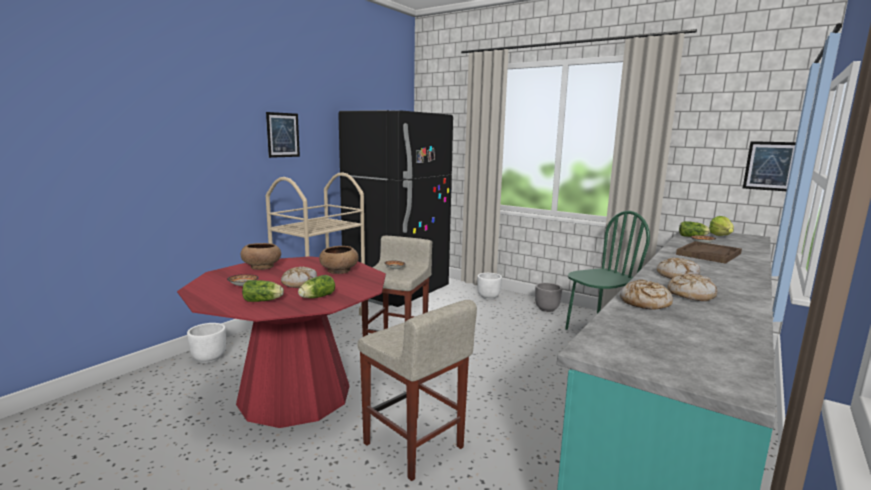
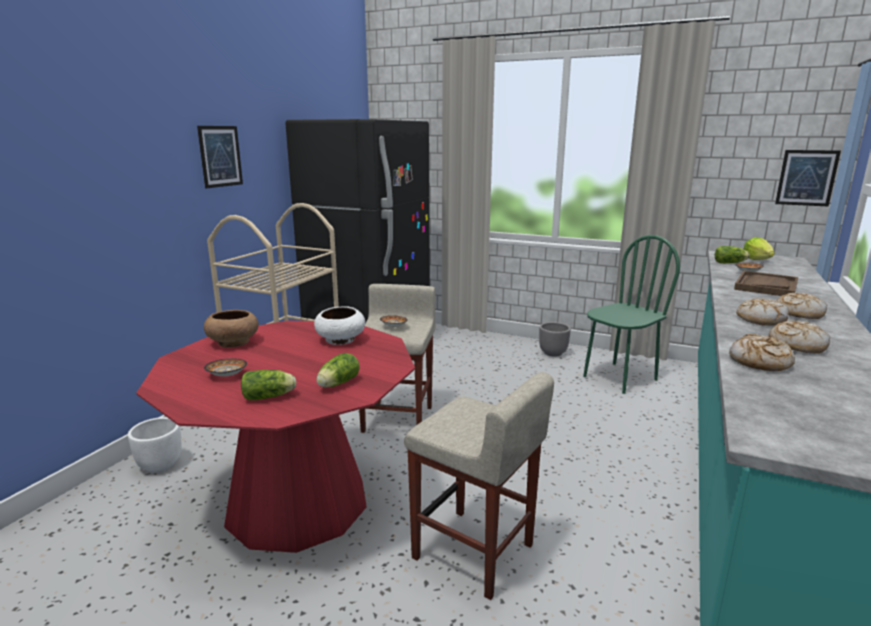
camera: 10 degrees left, 5 degrees up
(300, 283) = (301, 364): bread -> bread (798, 313)
(339, 271) = (340, 340): brown bowl -> white bowl
(488, 297) = (481, 344): white planter -> none

